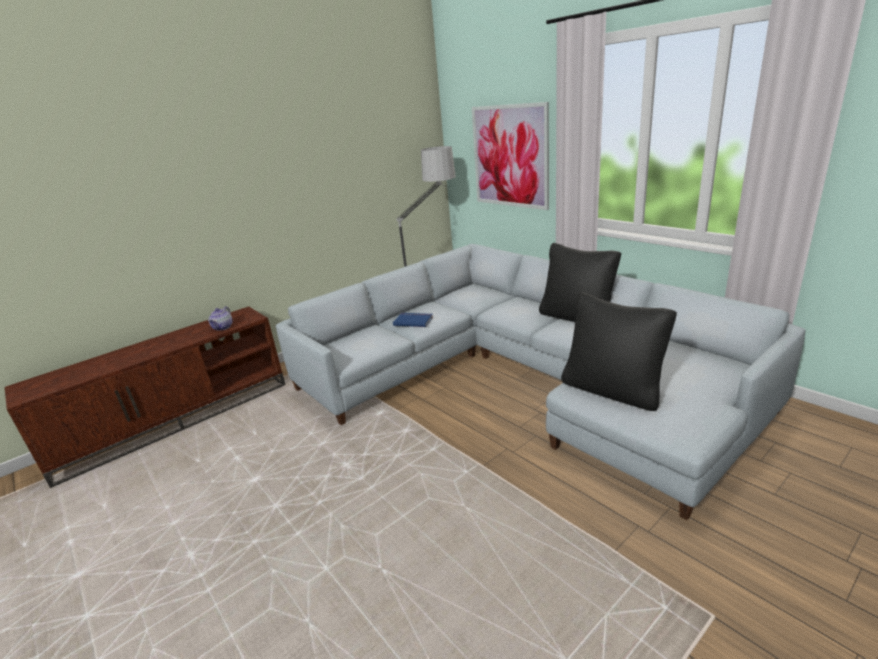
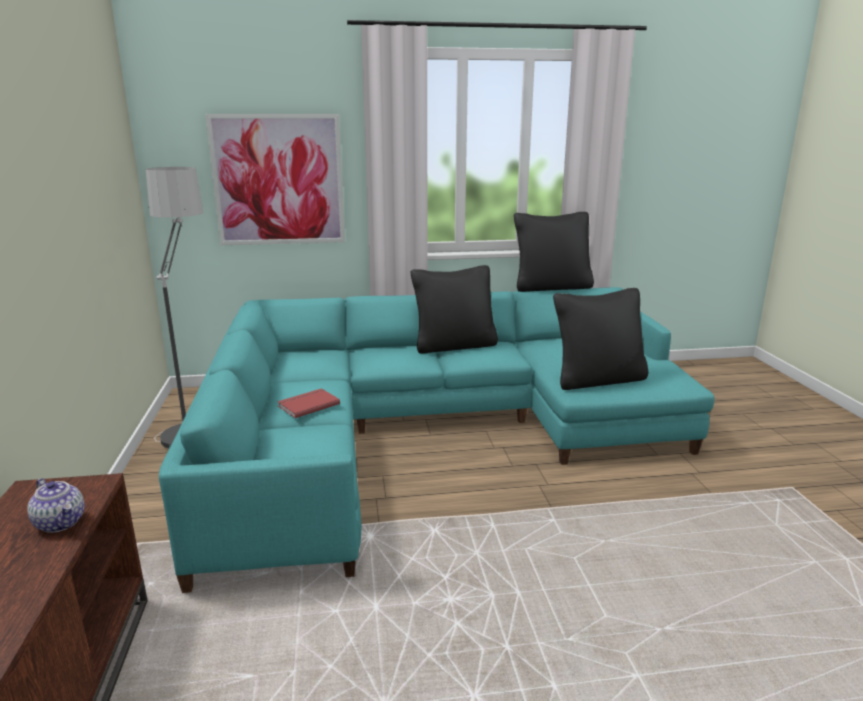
camera: 60 degrees left, 5 degrees down
(413, 321) = (307, 405): blue book -> red book
(520, 377) = (430, 431): grey sofa -> turquoise sofa
(702, 289) = (551, 287): none -> black pillow

